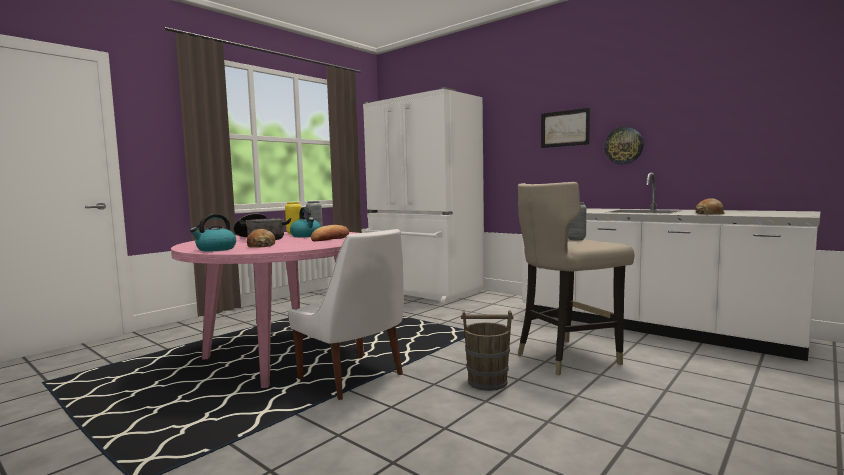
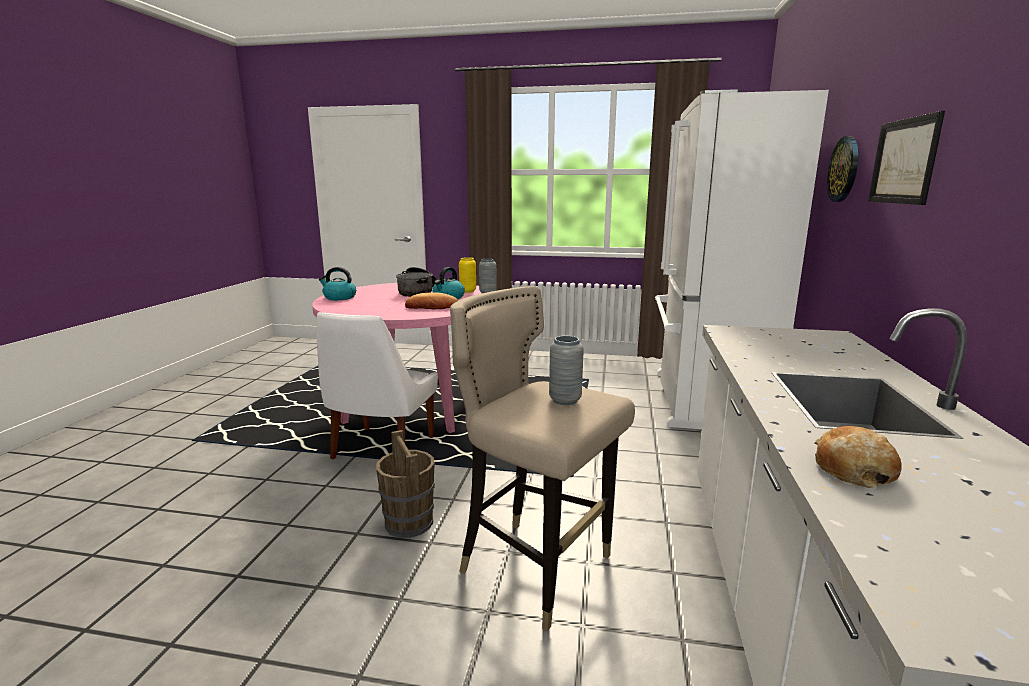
camera: 60 degrees right, 10 degrees up
(261, 246) = (365, 302): bread -> none
(623, 145) = (973, 219): wall clock -> wall clock (844, 169)

